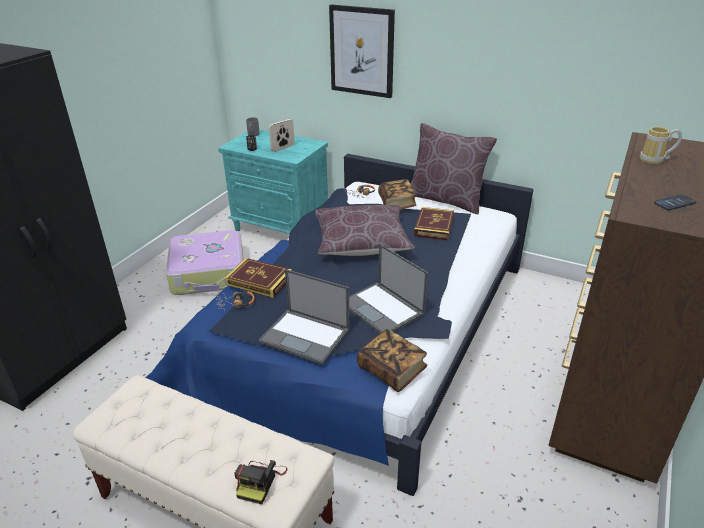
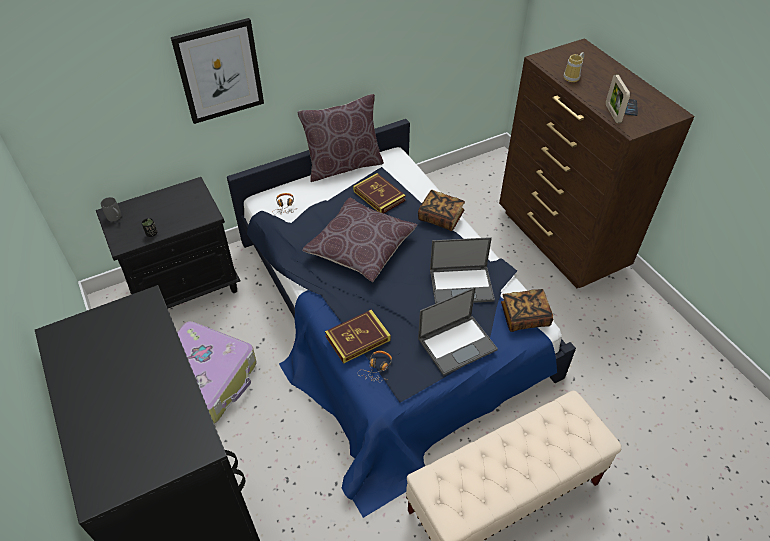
camera: 55 degrees left, 15 degrees up
(260, 481) = (577, 438): camera -> none
(281, 227) = (186, 287): turquoise nightstand -> black nightstand
(283, 148) = (177, 211): picture frame -> picture frame (612, 114)
(396, 204) = (325, 196): book -> book (440, 217)

